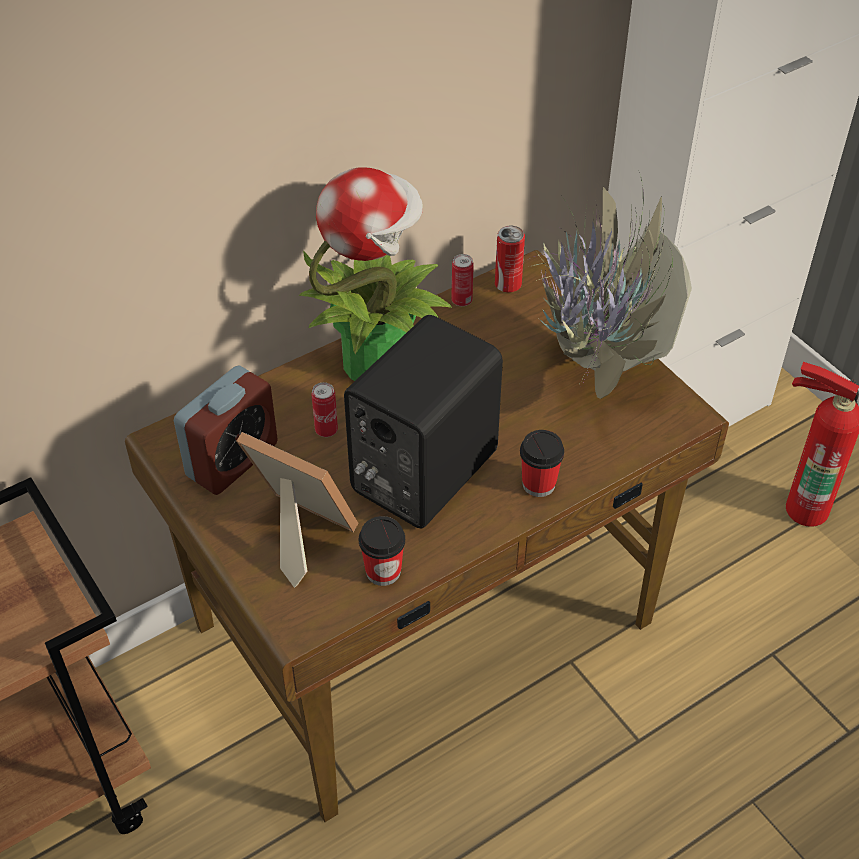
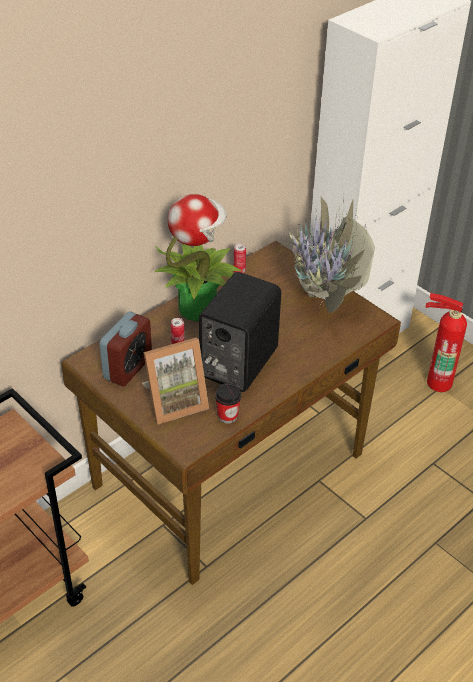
camera: 10 degrees left, 5 degrees down
(297, 534) = (174, 402): picture frame -> picture frame turned 135 degrees clockwise
(508, 284) = (263, 260): can -> none
(538, 484) = (304, 363): cup -> none

